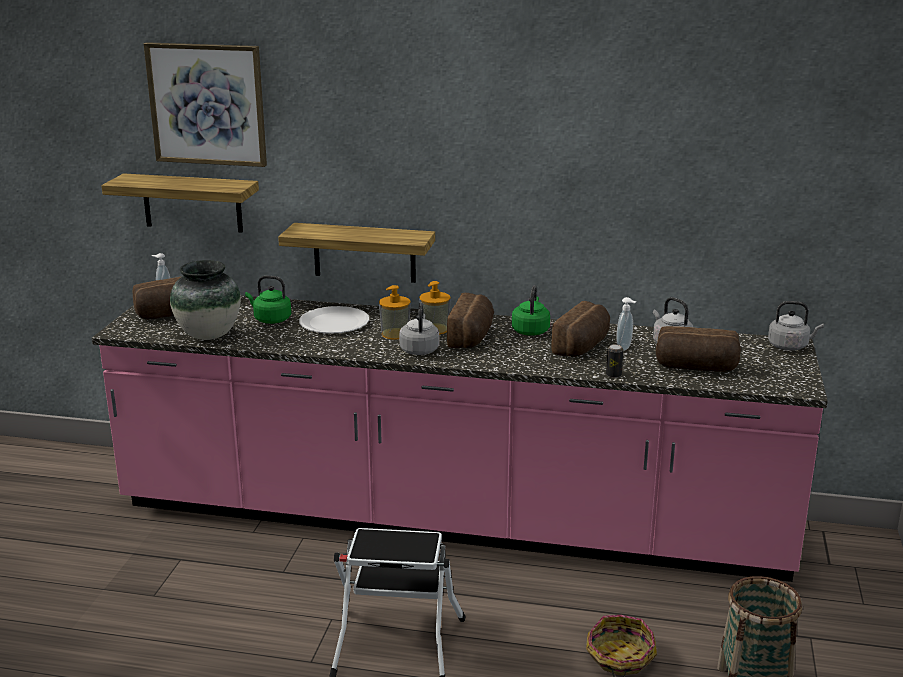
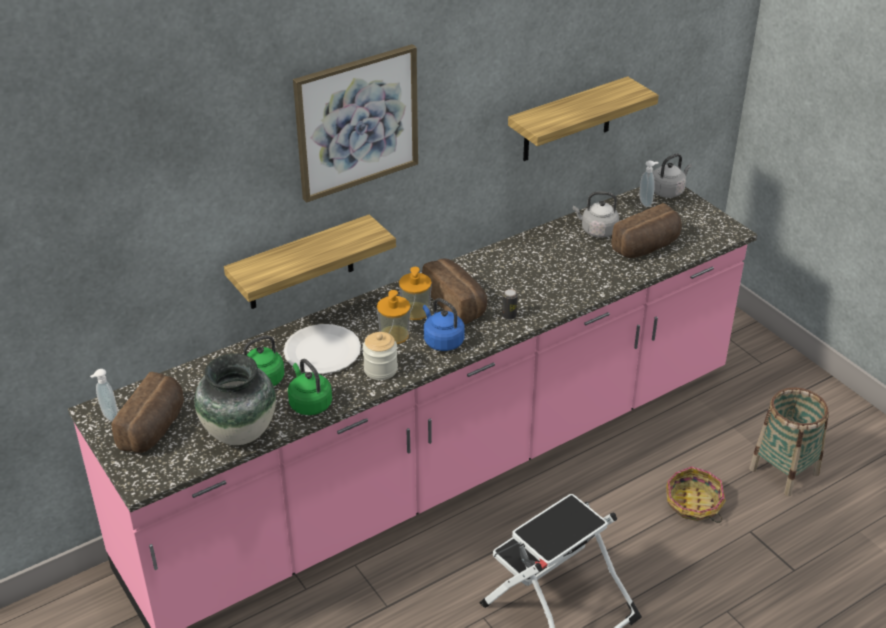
camera: 45 degrees left, 15 degrees up
(192, 203) = (101, 295): shelf -> shelf (567, 120)
(207, 104) = (110, 179): picture -> picture (356, 122)
(349, 345) = (380, 369): none -> jar
(419, 349) = (442, 341): grey kettle -> blue kettle
(530, 330) = (486, 271): green kettle -> green kettle (309, 403)
(583, 346) = (548, 267): bread -> none
(613, 375) = (611, 286): can -> can (509, 315)
(625, 348) = (577, 253): soap dispenser -> soap dispenser (646, 202)

